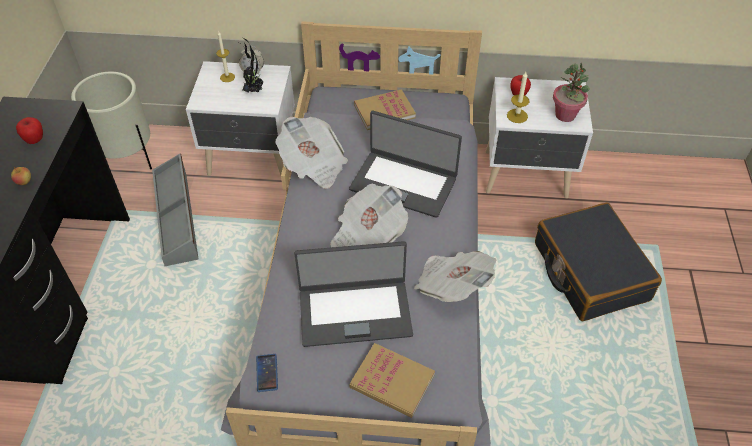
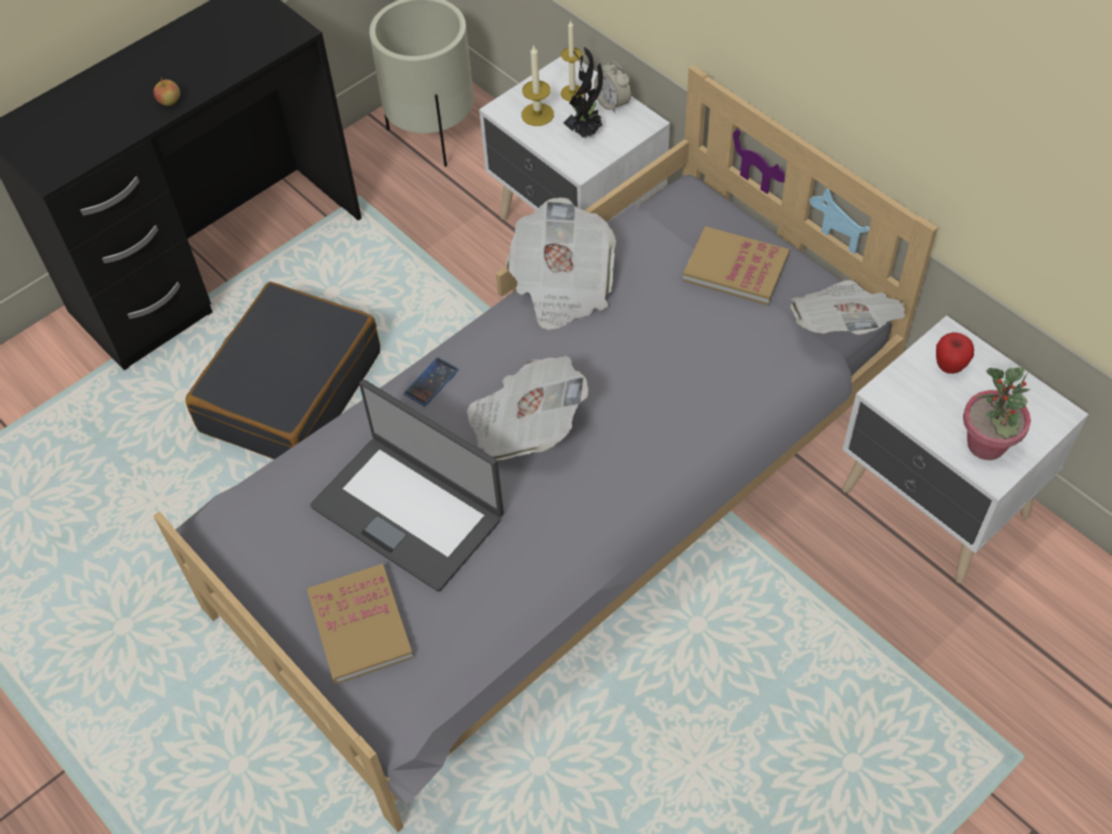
camera: 45 degrees right, 5 degrees up
(35, 140) = (227, 55): apple -> none
(178, 218) = (415, 252): grey storage box -> none
(267, 373) = (246, 507): phone -> phone (431, 382)
(403, 183) = (648, 388): laptop -> none
(452, 285) = (556, 568): newspaper -> newspaper (842, 326)
(517, 116) = (908, 397): candle -> candle (537, 114)
(589, 271) = (868, 711): black suitcase -> black suitcase (290, 390)

